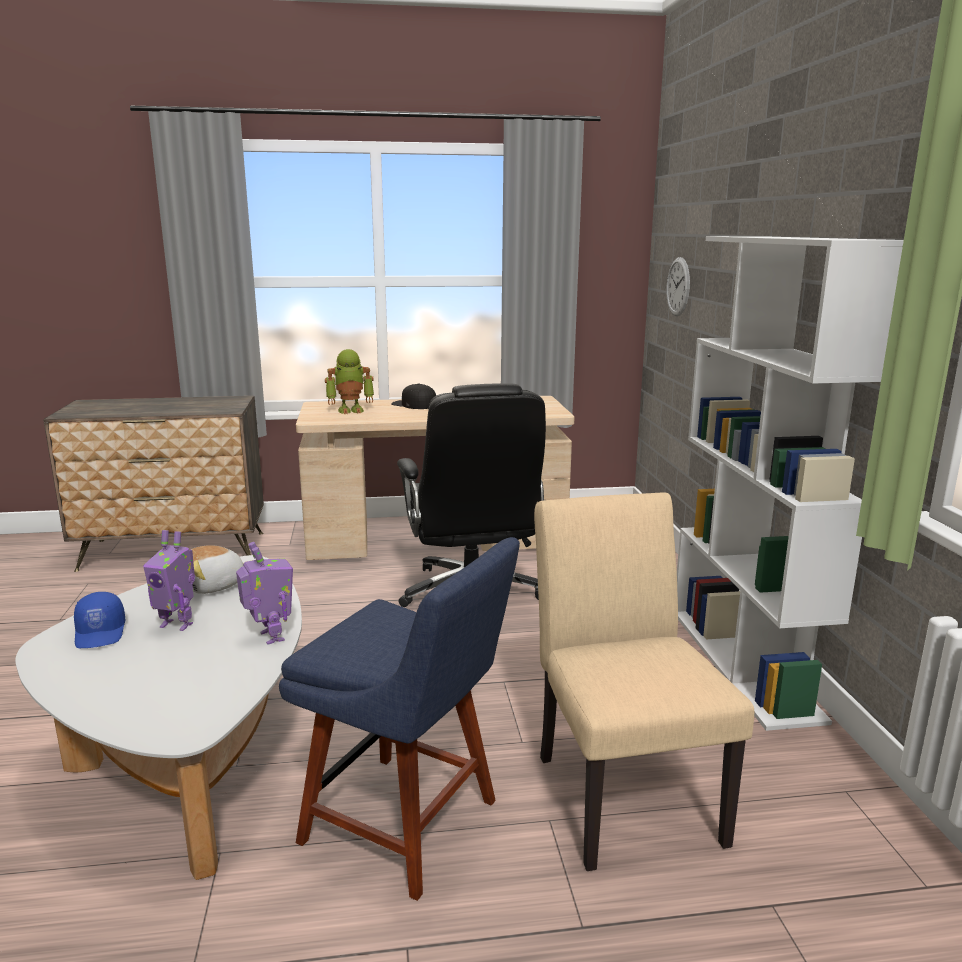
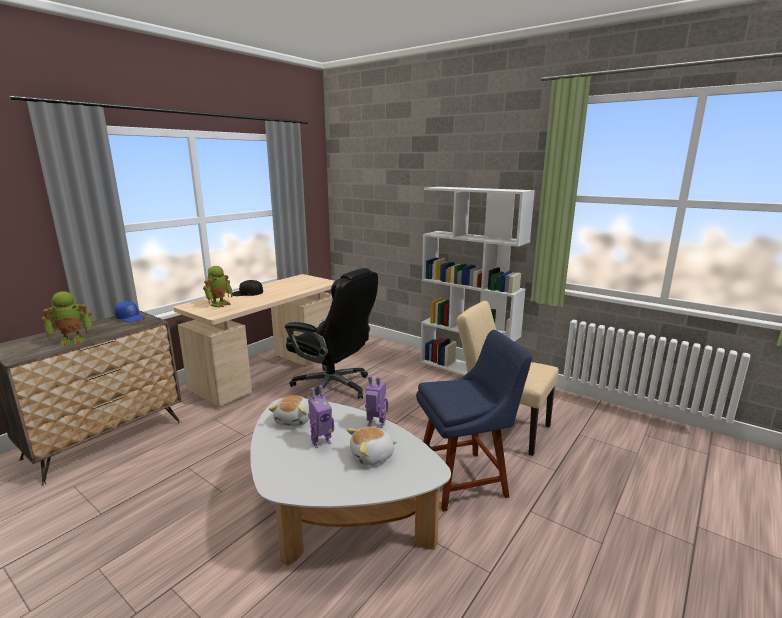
camera: 45 degrees left, 0 degrees up
(101, 633) = (292, 466): blue cap -> blue cap (131, 318)
(132, 411) = (73, 341): none -> toy robot
(180, 671) = (372, 456): none -> plush toy
(678, 286) = (362, 209): wall clock -> none

